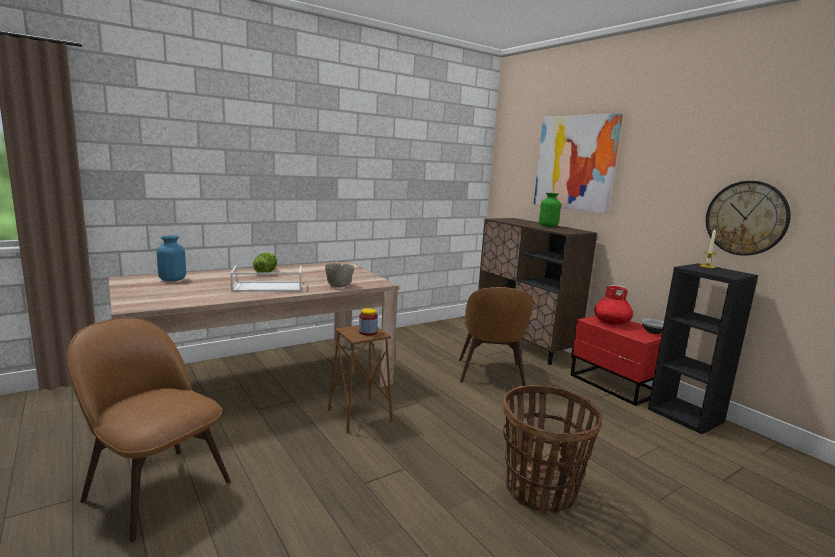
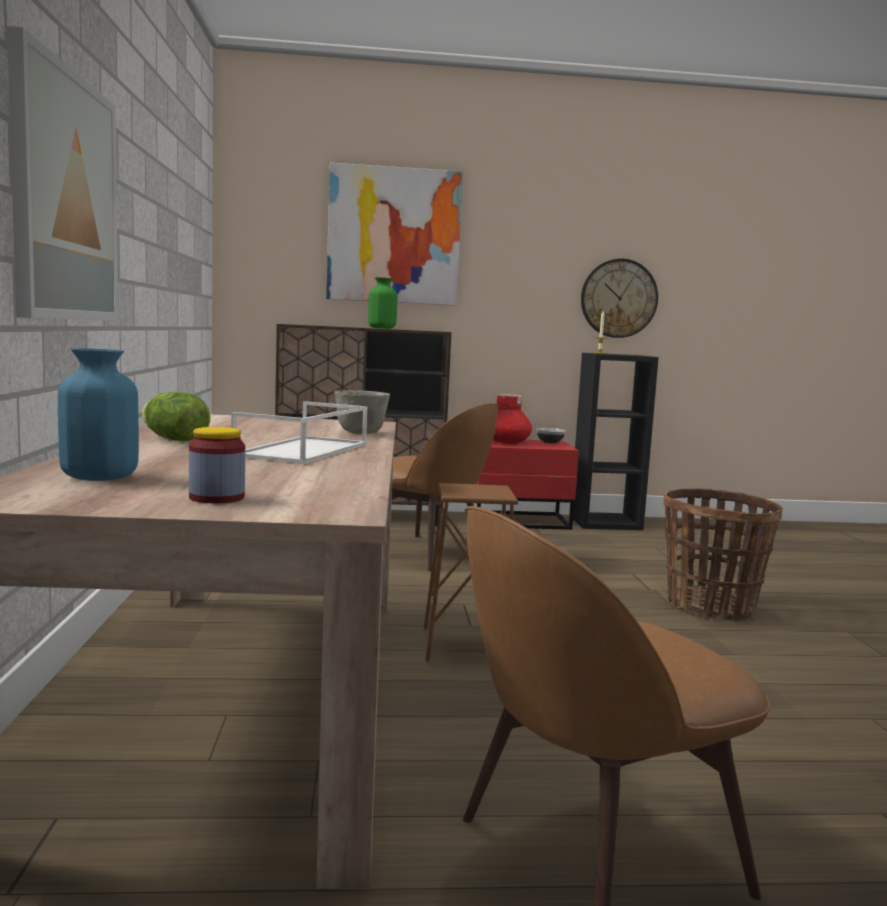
camera: 60 degrees left, 5 degrees down
(271, 171) = (65, 197): none -> picture
(368, 332) = (483, 489): jar -> jar (216, 497)

